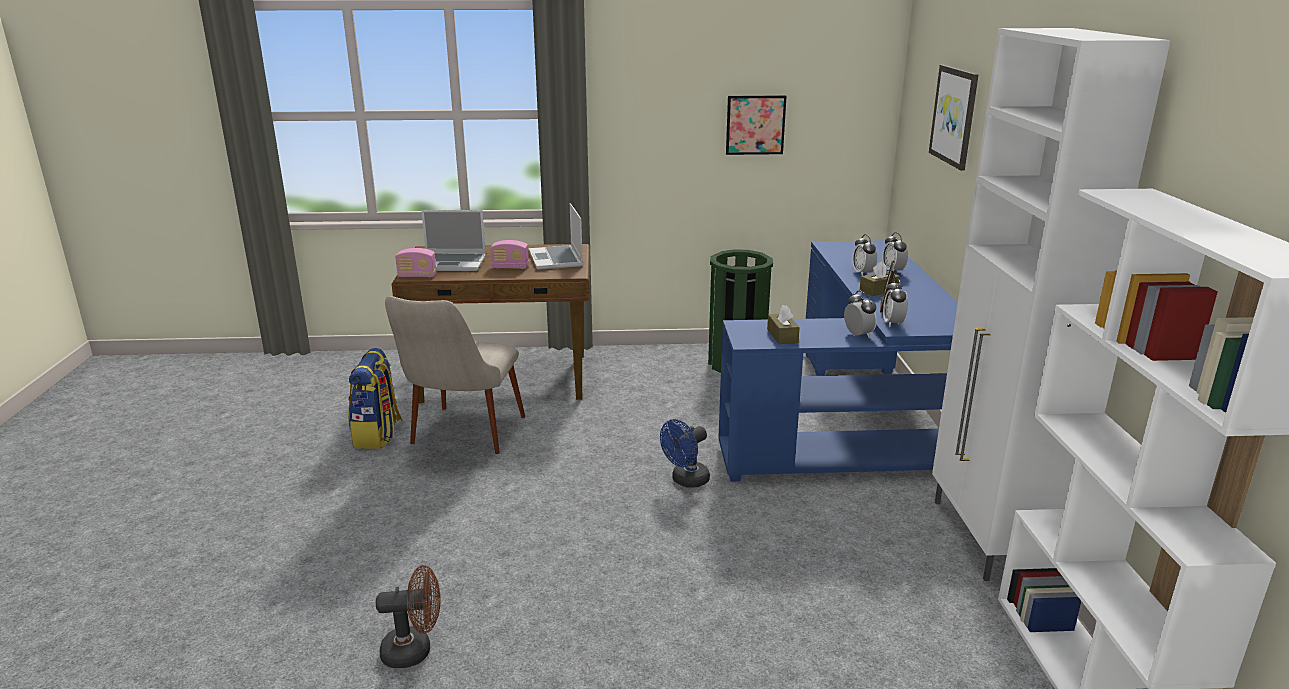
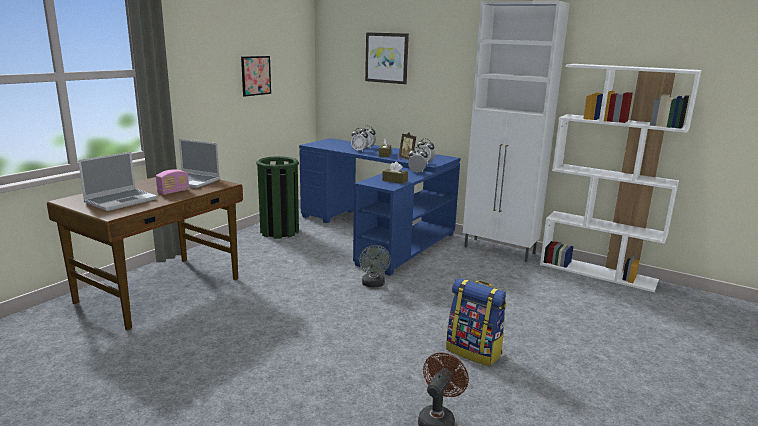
camera: 55 degrees left, 5 degrees down
(378, 435) = (144, 359): backpack -> backpack (474, 351)
(417, 276) = (118, 213): radio -> none
(461, 439) = (213, 330): beige chair -> none
(686, 481) = (373, 285): blue fan -> grey fan

